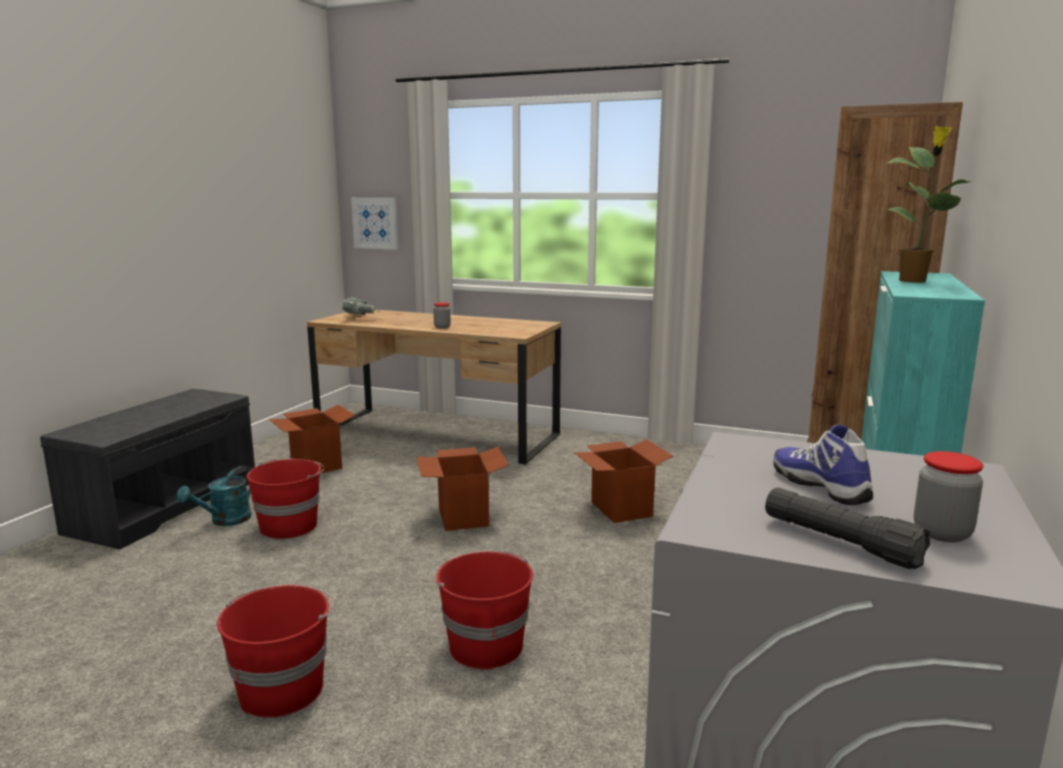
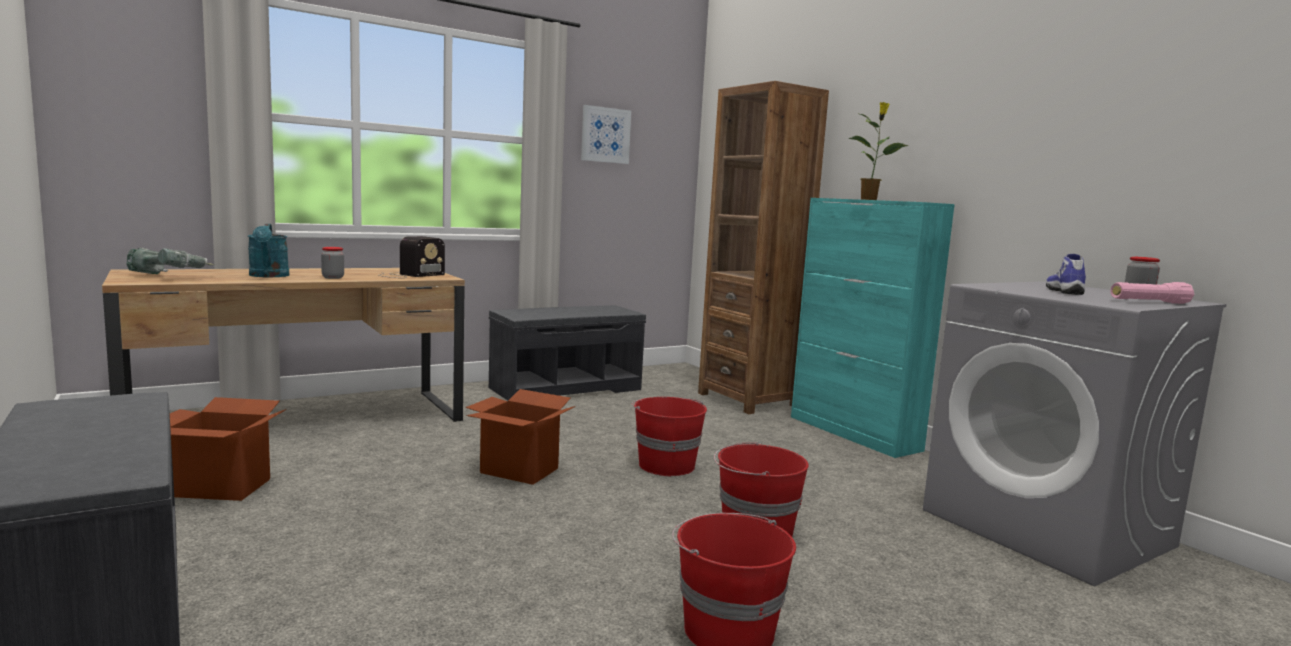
camera: 55 degrees left, 5 degrees down
(225, 521) = (263, 574): turquoise watering can -> turquoise watering can (269, 276)
(290, 526) = (368, 543): red bucket -> red bucket (665, 465)
(375, 223) = (120, 143): picture -> picture (605, 135)
(504, 329) = (409, 275): none -> radio
(621, 509) = (613, 426): cardboard box -> none
(676, 461) = (566, 388): none -> grey bench
(822, 486) = (1066, 292): shoe -> shoe turned 90 degrees clockwise
(839, 542) = (1149, 302): black flashlight -> pink flashlight

